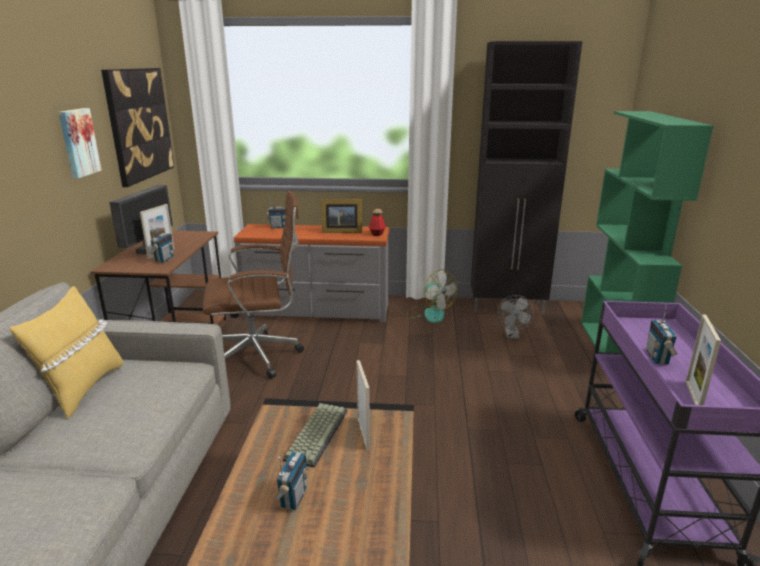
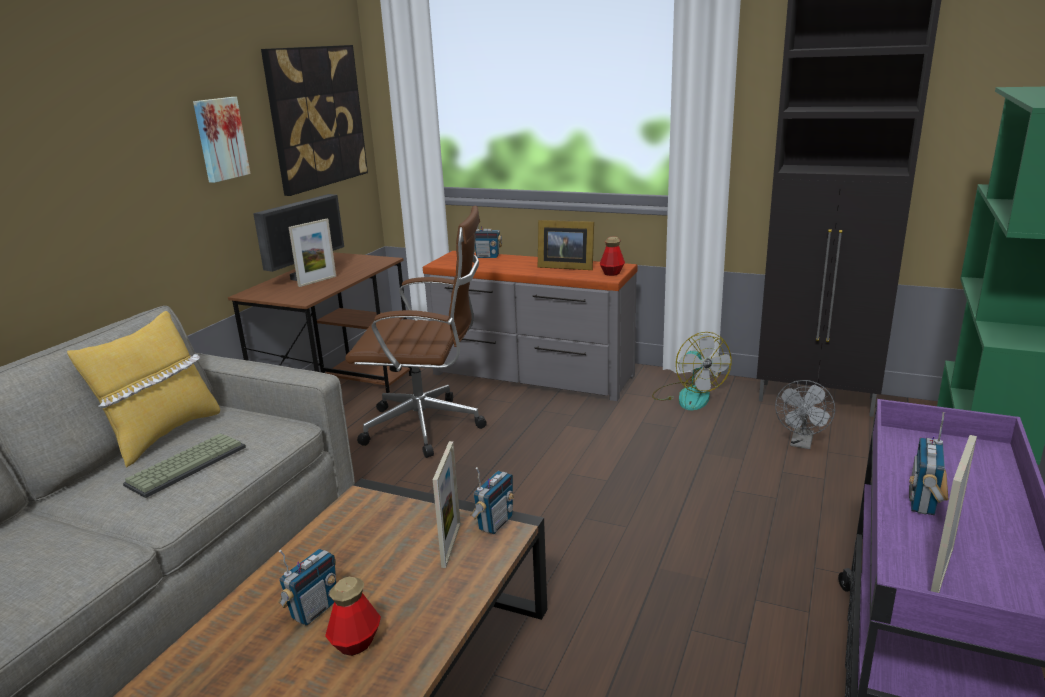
camera: 20 degrees right, 0 degrees up
(164, 259) = (315, 289): radio -> radio (495, 523)
(316, 433) = (392, 533): keyboard -> keyboard (187, 464)
(340, 514) = (356, 643): none -> bottle

